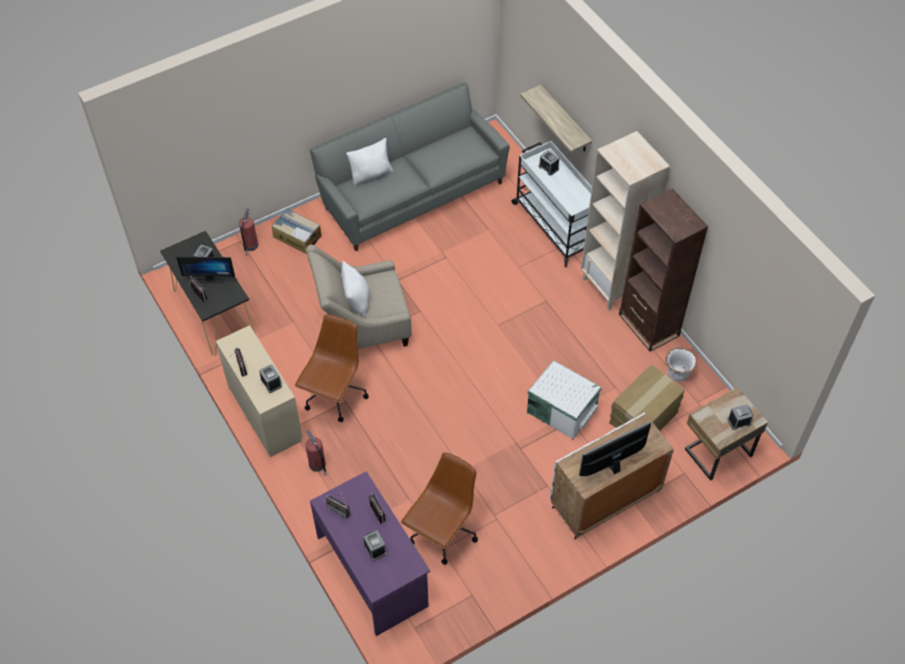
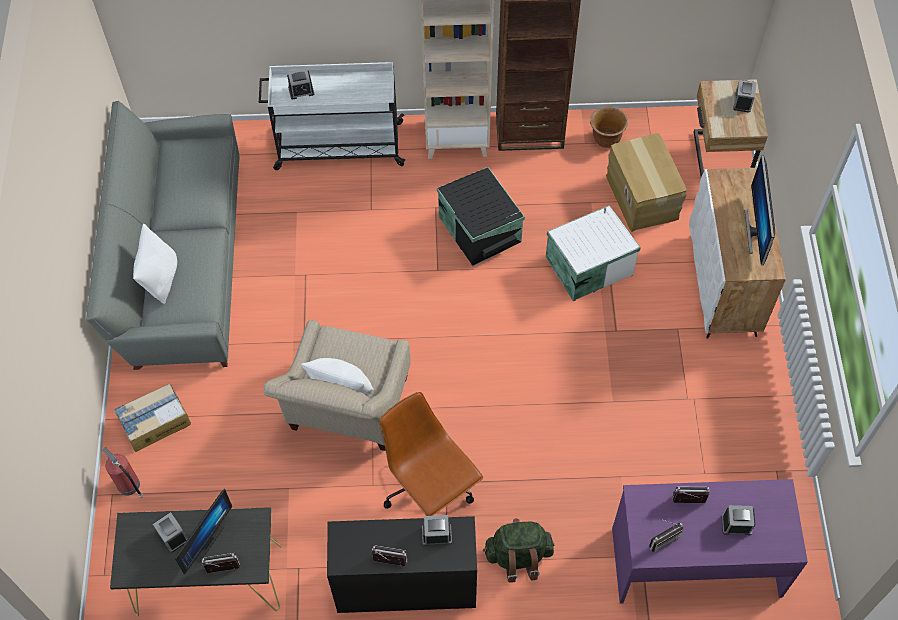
camera: 60 degrees left, 5 degrees up
(264, 413) = (405, 585): beige desk -> black desk
(317, 465) = (518, 556): fire extinguisher -> green backpack
(442, 533) = (683, 463): brown office chair -> none
(547, 333) = (480, 228): none -> black storage box
(565, 120) = (274, 28): shelf -> none
(677, 374) = (606, 139): white planter -> brown planter

